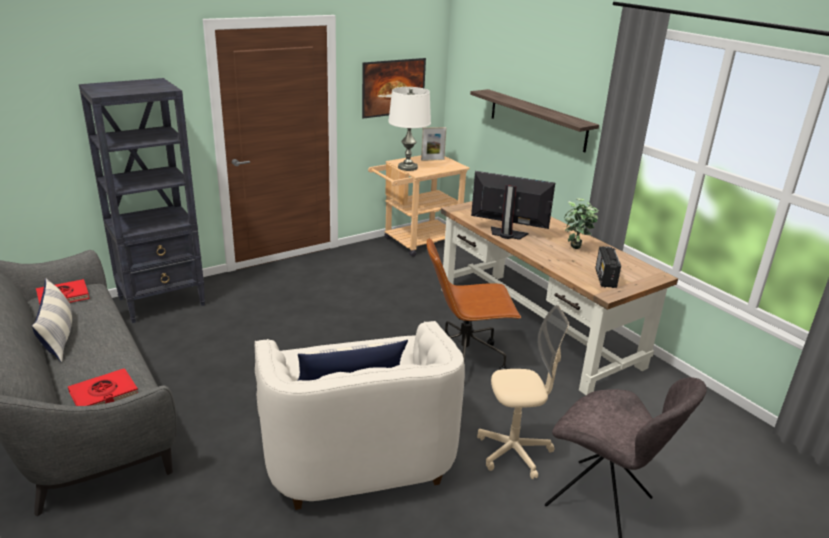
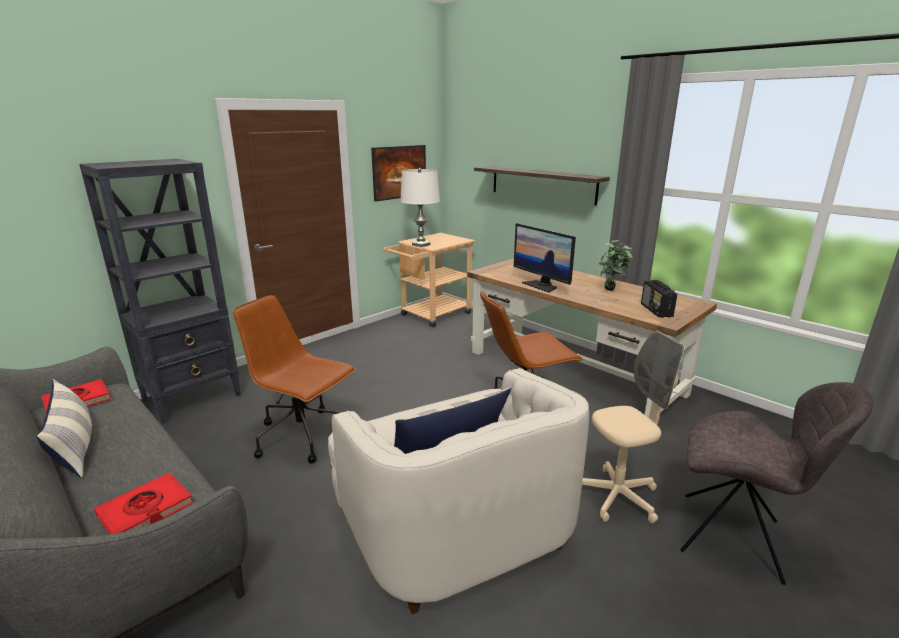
camera: 10 degrees left, 5 degrees down
(251, 353) = (304, 436): none -> brown office chair
(432, 160) = (439, 237): picture frame -> none
(507, 234) = (541, 285): monitor -> monitor turned 135 degrees counterclockwise

